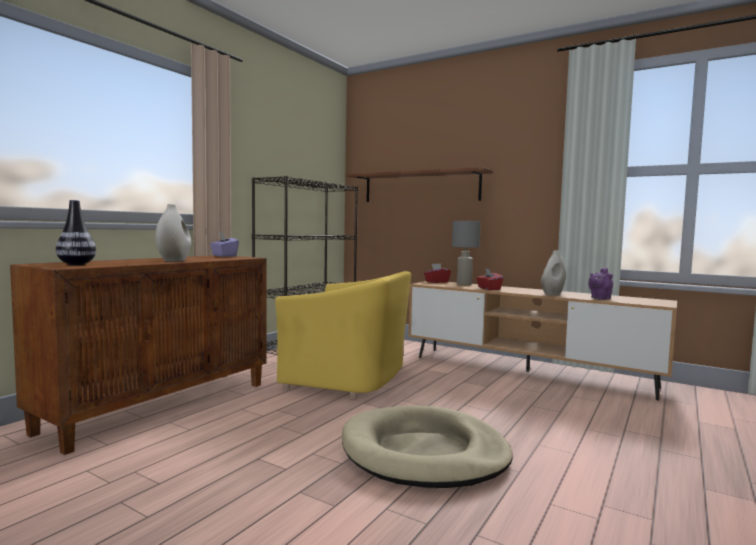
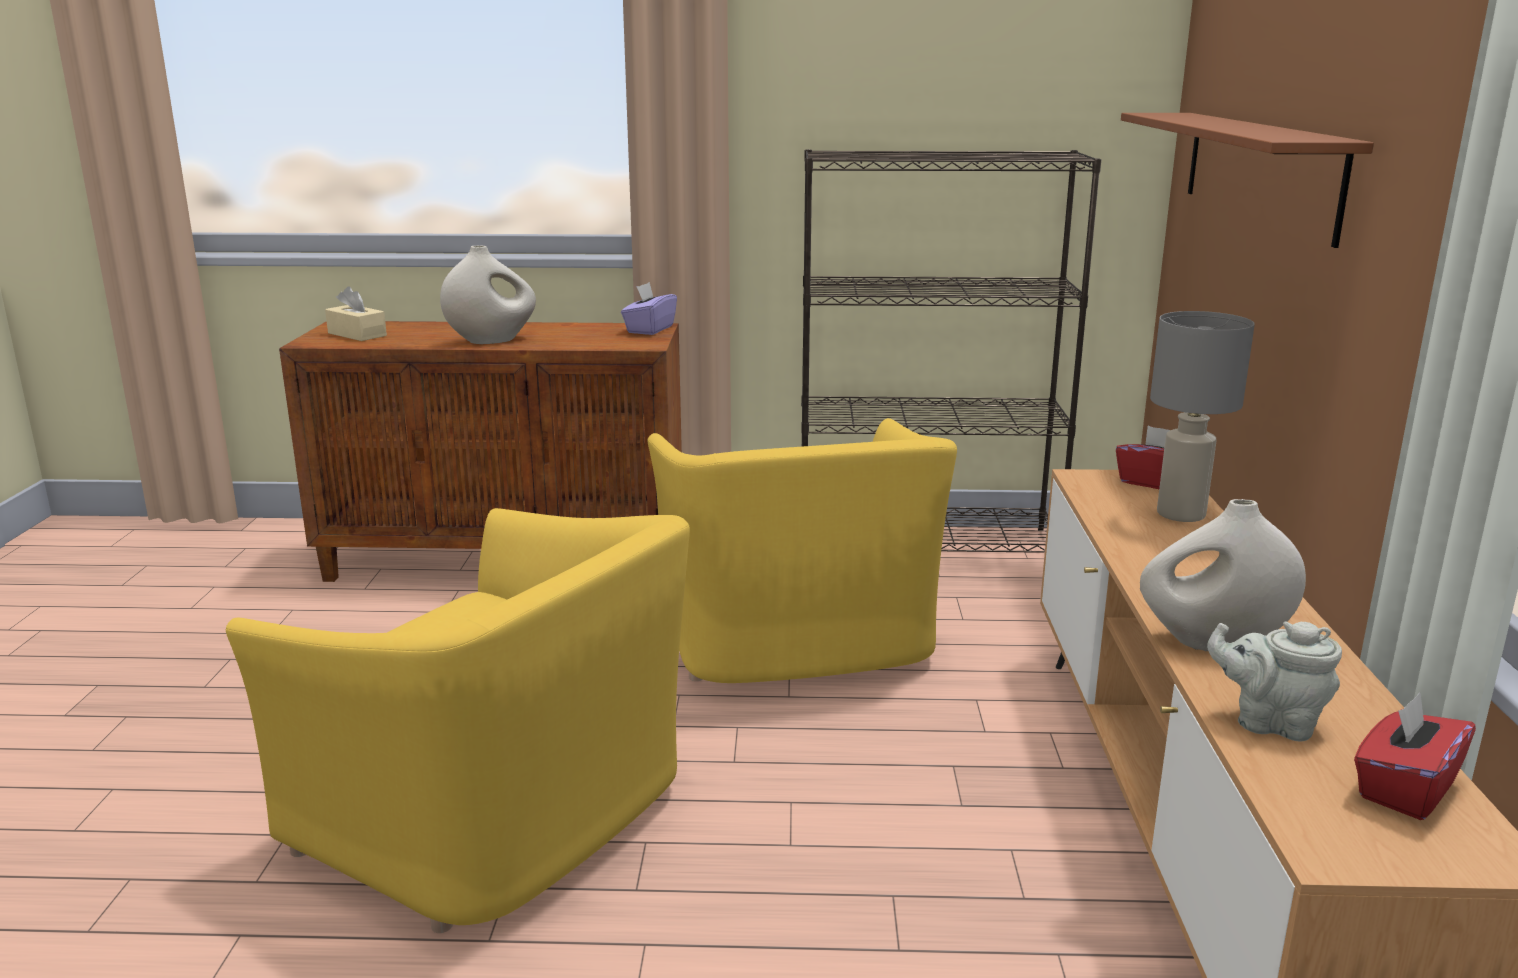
camera: 60 degrees right, 15 degrees up
(76, 264) = (357, 334): vase -> beige tissue box
(424, 453) = (500, 817): beige dog bed -> yellow armchair
(488, 289) = (1147, 553): red tissue box -> red tissue box (1404, 789)
(599, 298) = (1269, 722): purple teapot -> grey teapot

